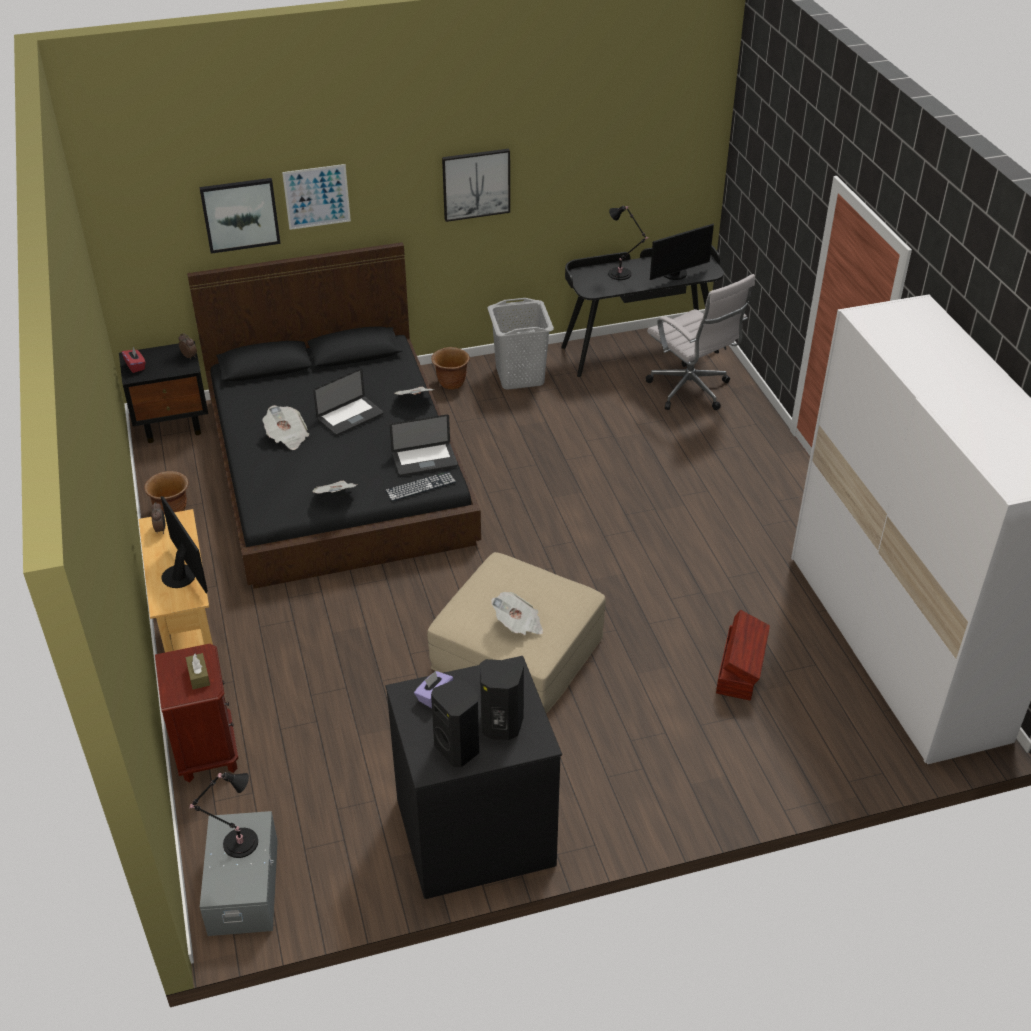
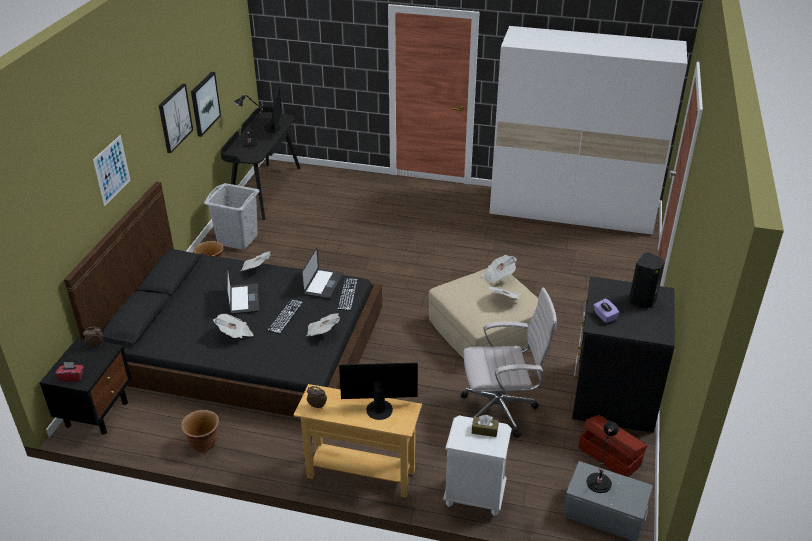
camera: 60 degrees left, 5 degrees down
(207, 751) = (474, 496): brown nightstand -> white nightstand
(240, 214) = (79, 209): picture -> picture (204, 103)
(342, 457) = (285, 316): none -> keyboard
(458, 749) = (652, 320): black speaker -> none
(566, 600) = (498, 276): none -> newspaper
(691, 392) = (324, 189): white office chair -> white office chair (502, 410)
(740, 669) = (555, 260): brown storage box -> brown storage box (609, 455)

